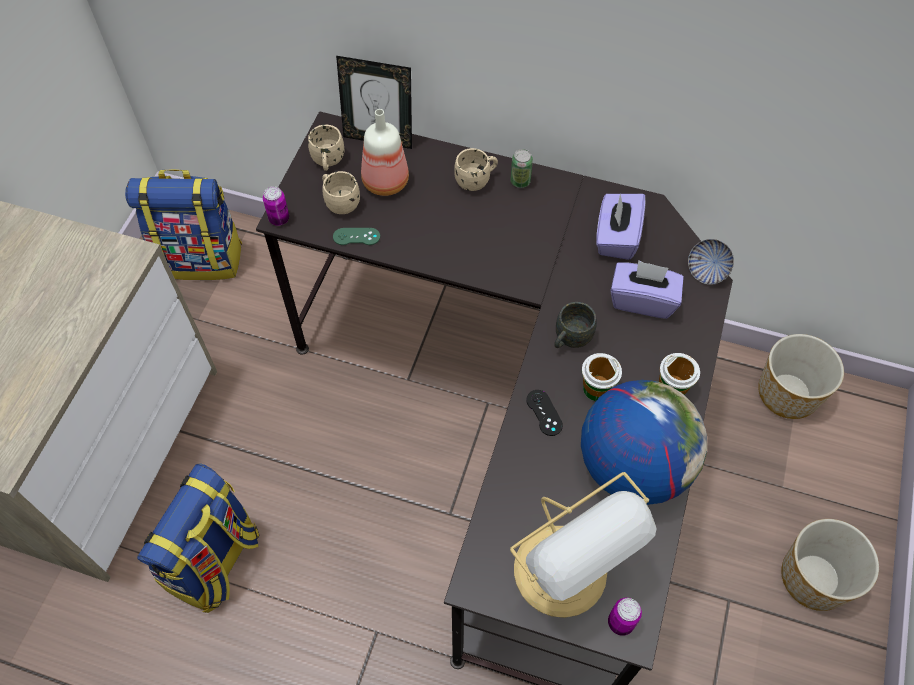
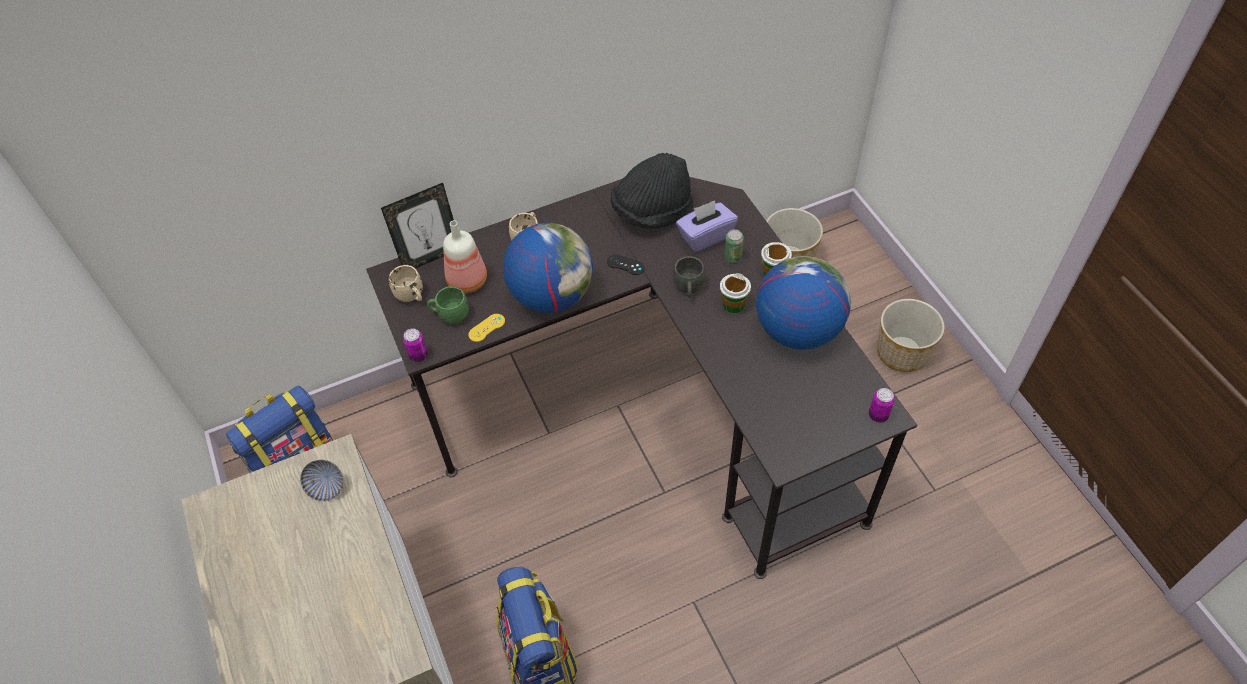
camera: 40 degrees left, 5 degrees down
(340, 202) = (450, 315): beige mug -> green mug
(356, 236) = (486, 328): green game controller -> yellow game controller
(441, 249) = (552, 295): none -> globe
(520, 181) = (557, 219): can -> can (733, 257)
(544, 412) = (719, 340): black game controller -> black game controller (625, 265)
(564, 575) = (824, 416): table lamp -> none
(616, 237) = (652, 212): purple tissue box -> black hat
(706, 271) = (724, 194): bowl -> bowl (326, 487)

